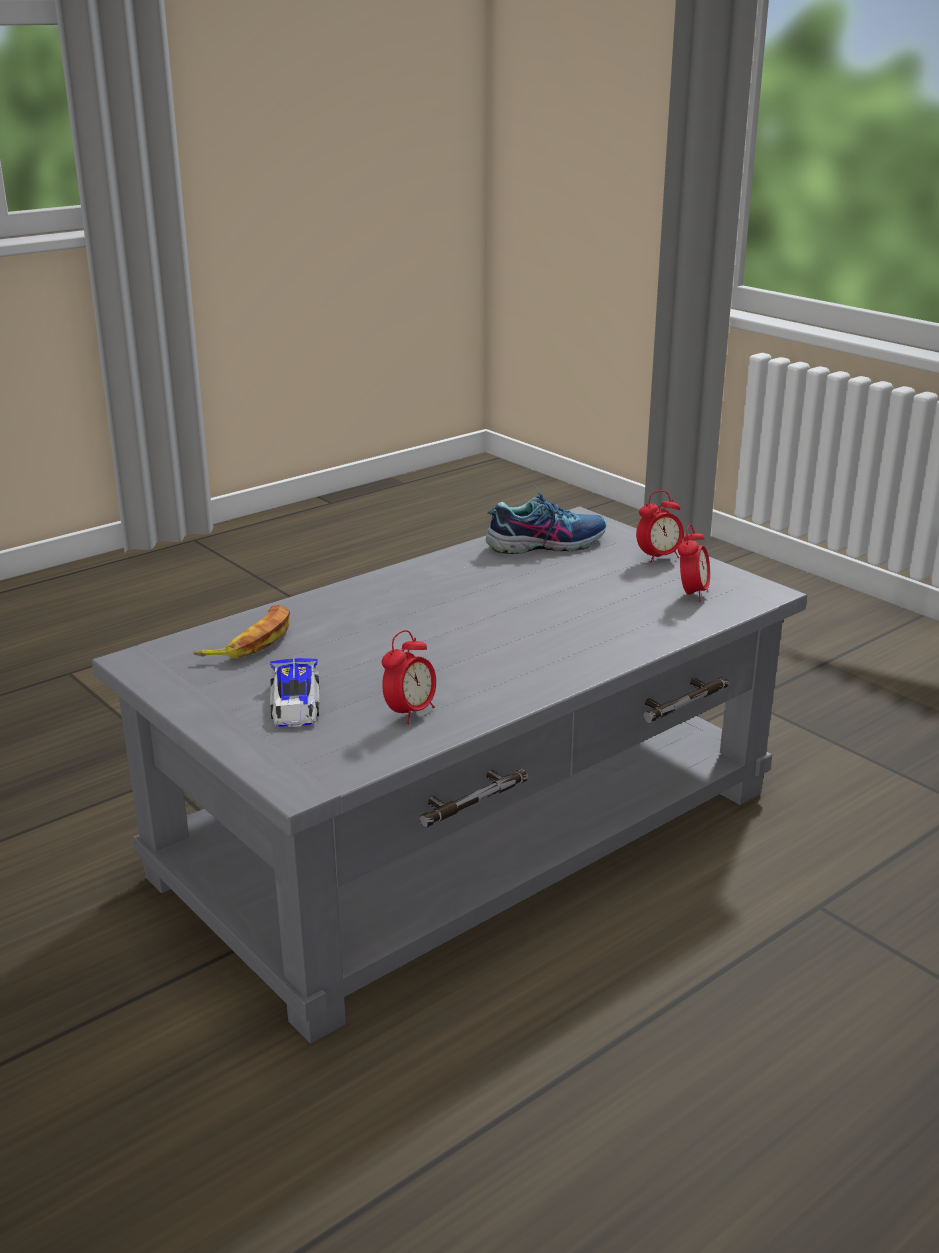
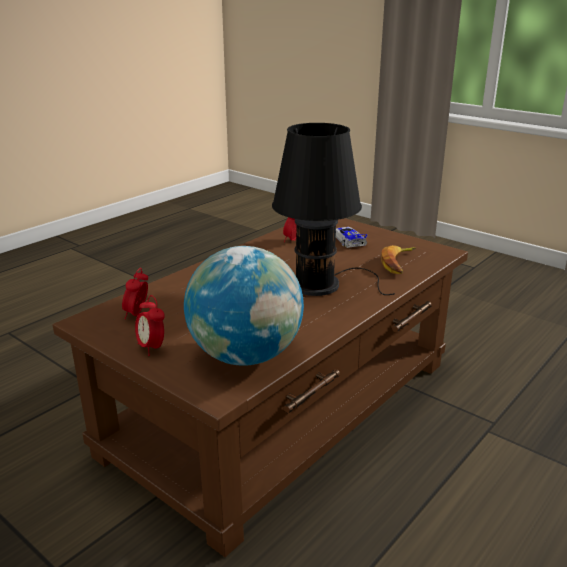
camera: 170 degrees right, 0 degrees up
(411, 616) = (321, 284): none -> black table lamp
(471, 832) = (282, 407): grey coffee table -> brown coffee table
(546, 543) = (246, 356): shoe -> globe
(658, 557) = (151, 348): alarm clock -> alarm clock turned 90 degrees counterclockwise

